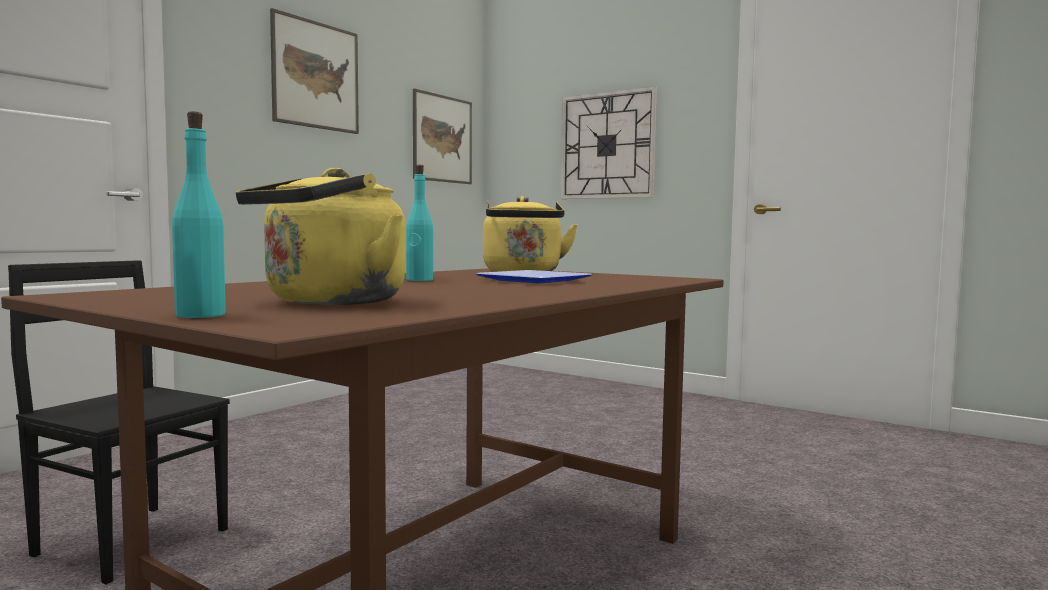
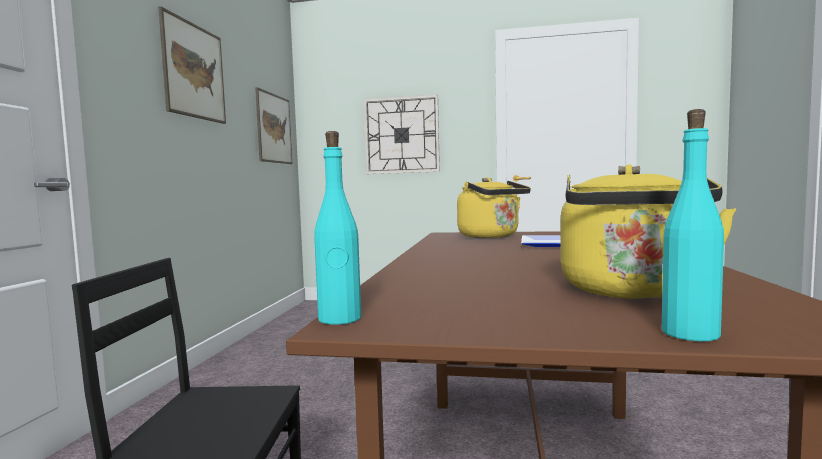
camera: 25 degrees left, 0 degrees up
(419, 280) = (486, 253): turquoise bottle -> turquoise bottle (339, 319)

